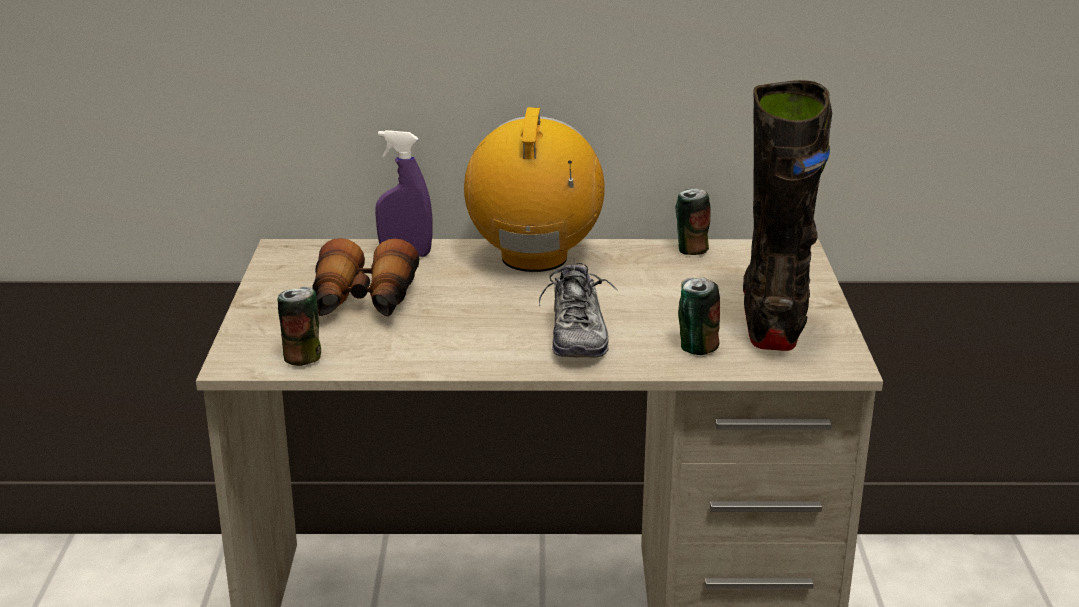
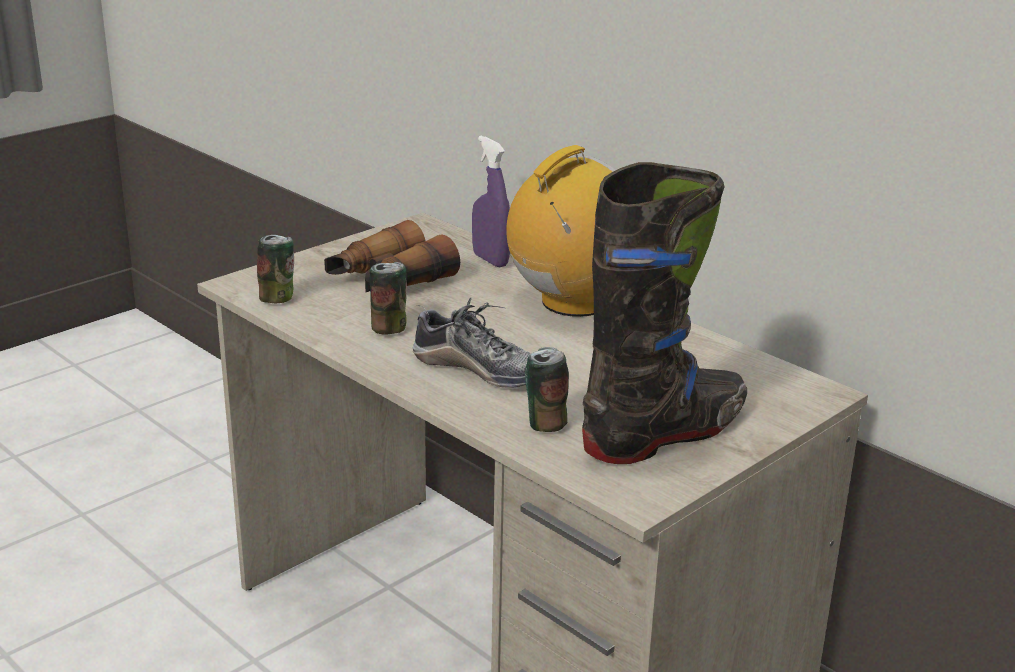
camera: 45 degrees right, 0 degrees up
(577, 334) = (479, 369): shoe -> shoe turned 105 degrees counterclockwise
(691, 250) = (719, 351): can -> can (389, 328)

